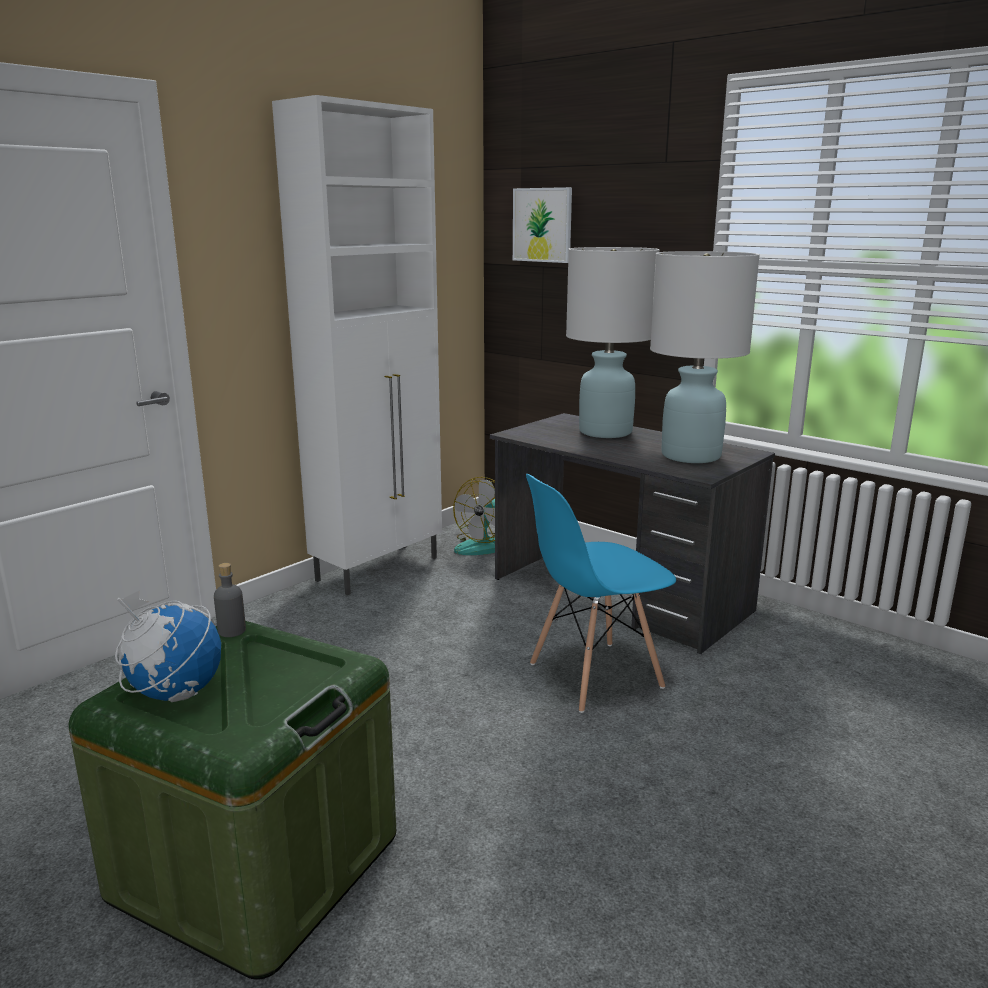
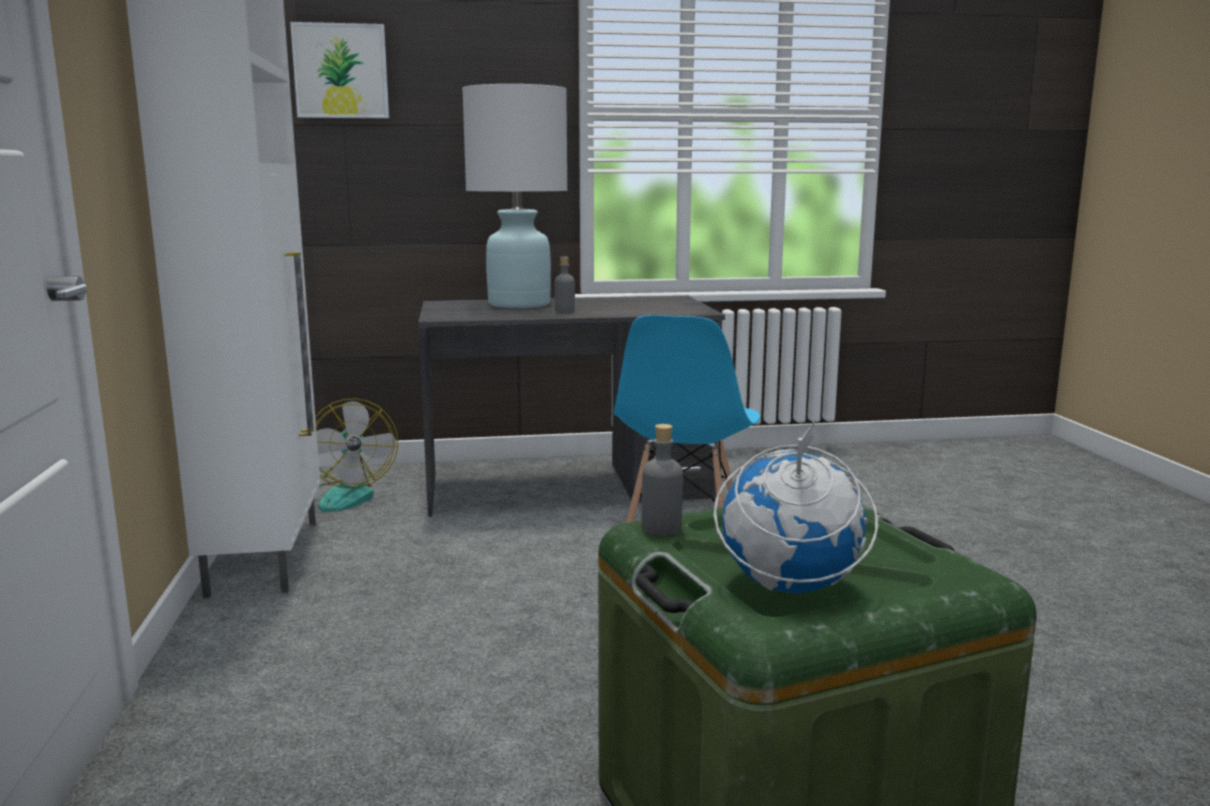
camera: 50 degrees left, 5 degrees down
(608, 447) = (564, 311): none -> grey bottle
(690, 456) = (645, 305): white table lamp -> none

